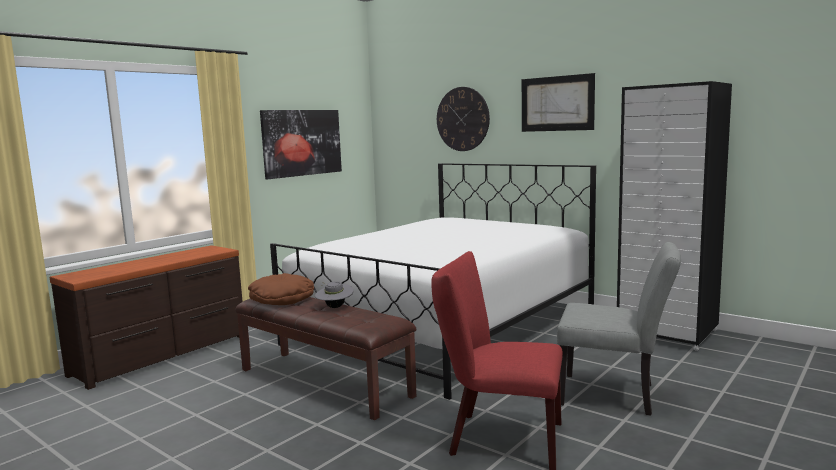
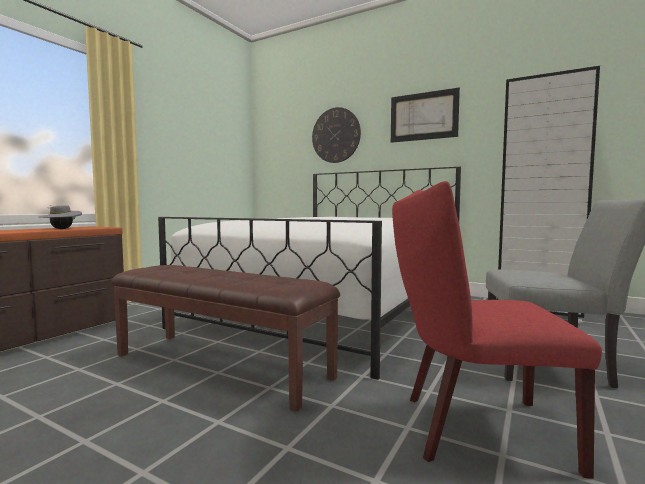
camera: 10 degrees left, 5 degrees down
(283, 299) = (172, 269): brown pillow -> none
(302, 142) = (192, 147): picture -> none
(334, 307) = (236, 274): grey hat -> grey hat (61, 229)

